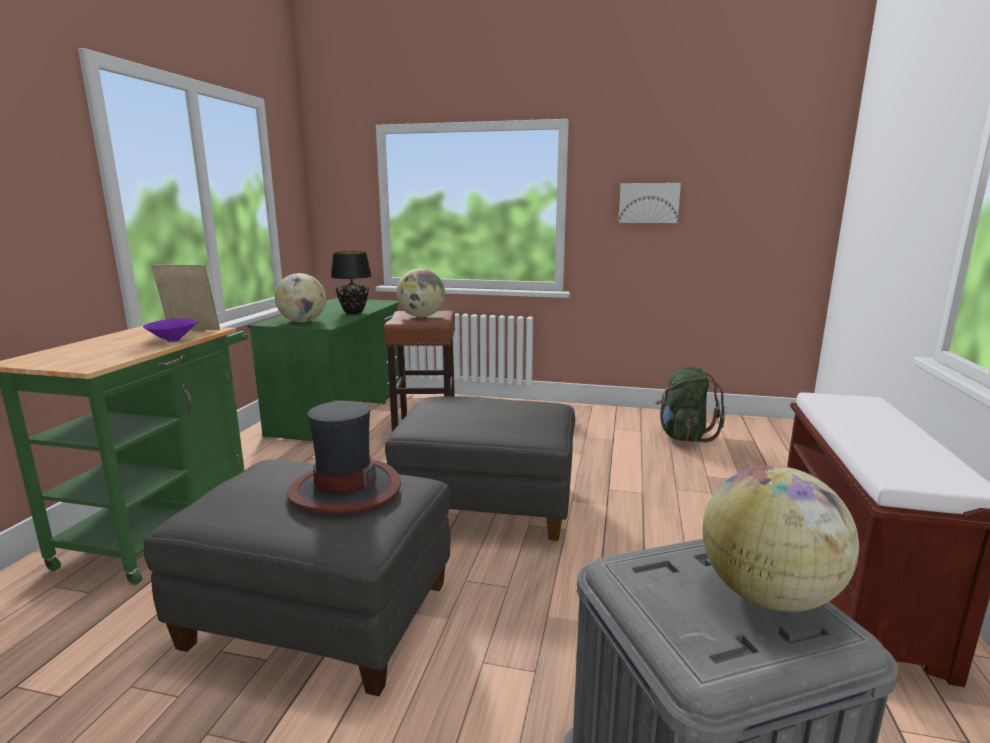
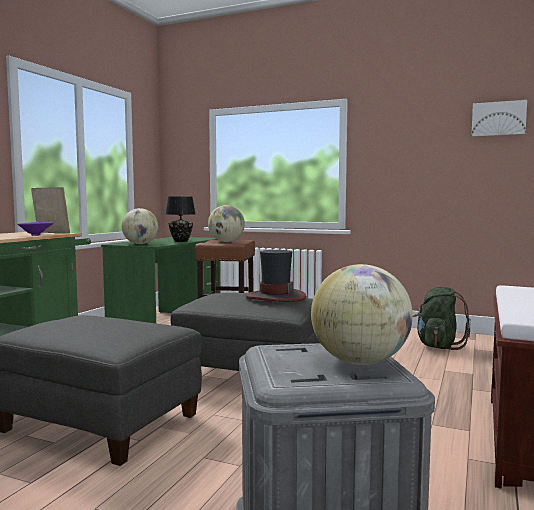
camera: 10 degrees right, 10 degrees down
(344, 489) = (122, 325): hat -> hat (275, 297)
(649, 203) = (410, 159): picture -> picture (498, 119)

